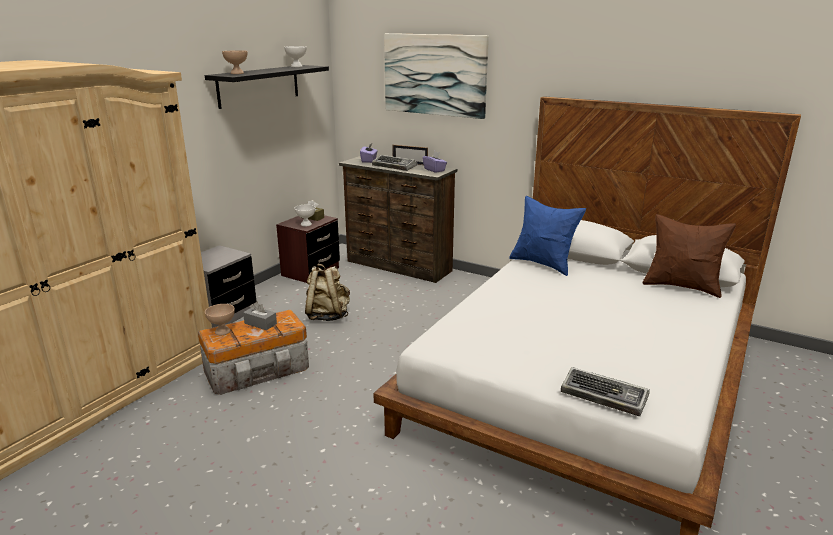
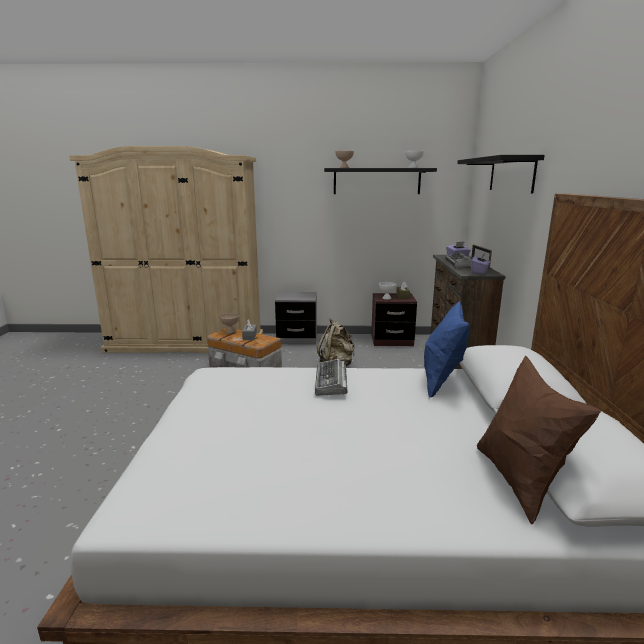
camera: 60 degrees right, 5 degrees down
(434, 75) = (511, 174): picture -> black shelf
(605, 396) = (155, 461): keyboard -> keyboard (331, 382)

